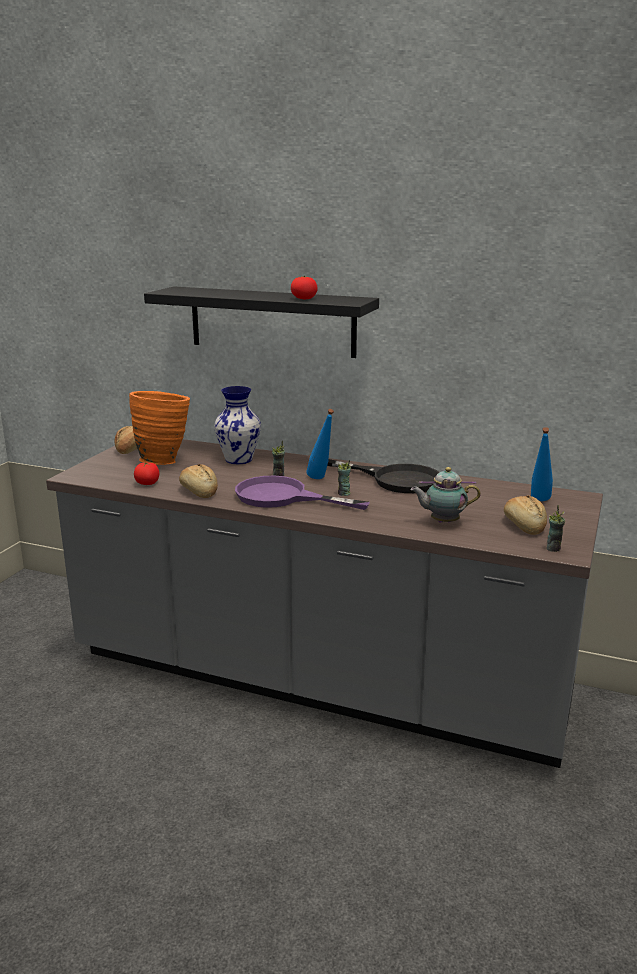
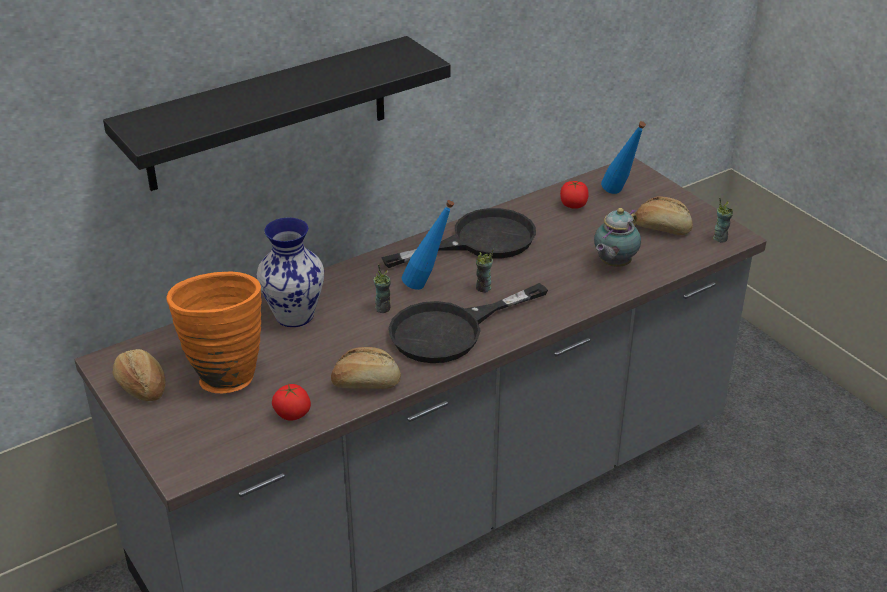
camera: 55 degrees left, 15 degrees up
(283, 497) = (450, 330): purple frying pan -> black frying pan
(304, 299) = (357, 75): tomato -> tomato (573, 205)

